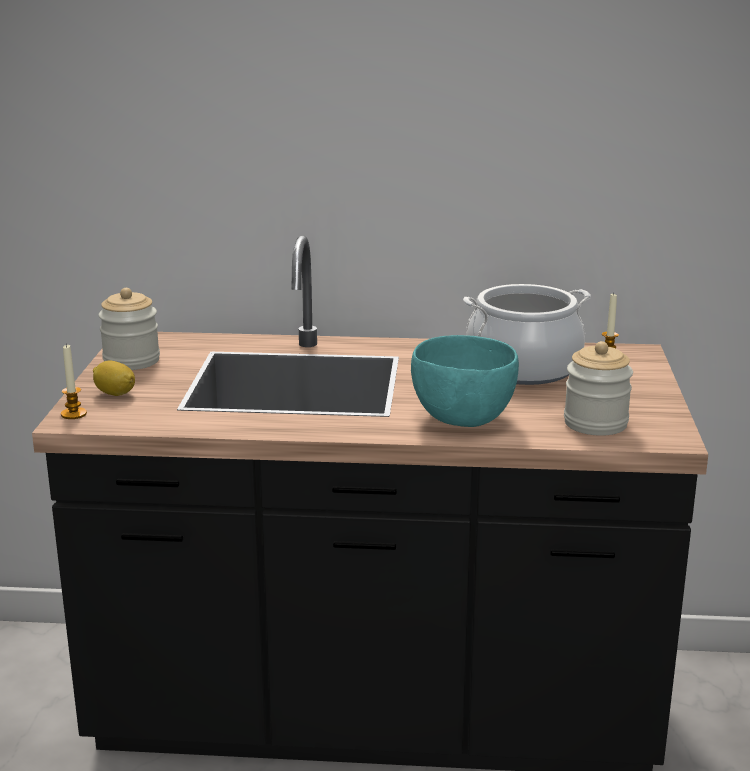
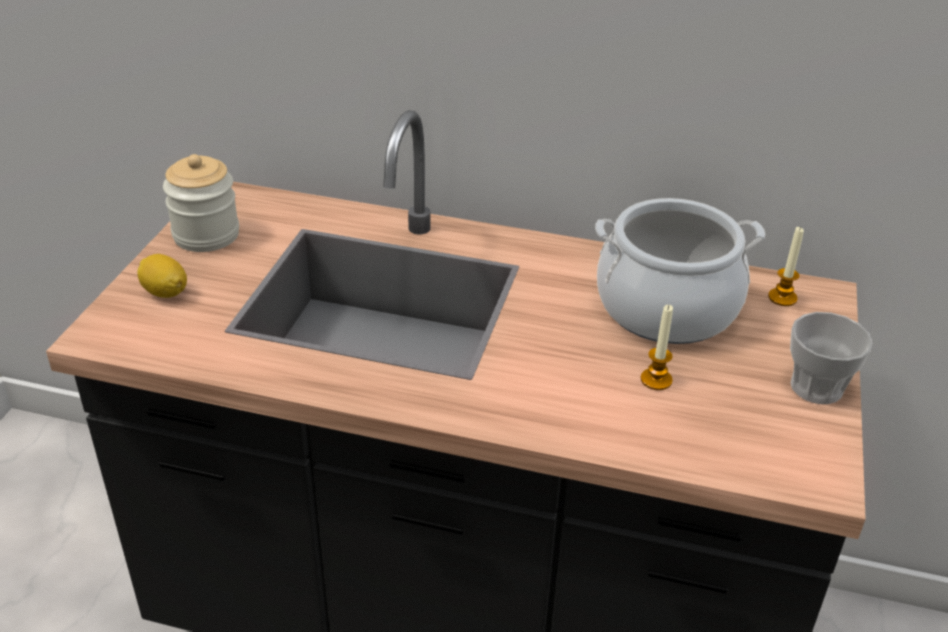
camera: 10 degrees right, 15 degrees up
(73, 414) = (105, 324): candle -> candle (656, 380)
(461, 419) = (559, 398): turquoise bowl -> none
(595, 423) = (729, 432): jar -> none
(650, 396) = (816, 387): none -> cup

